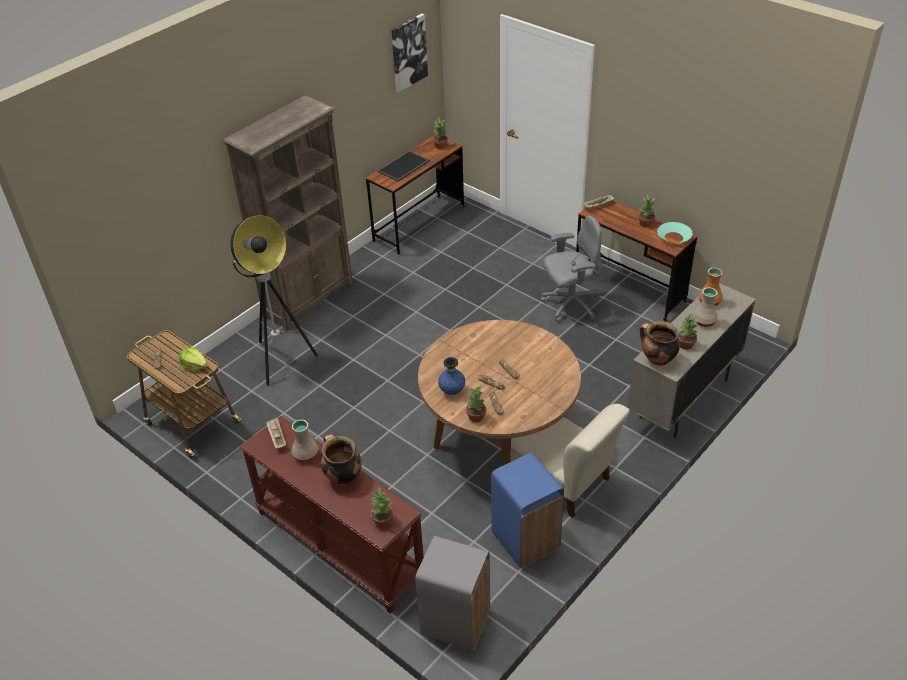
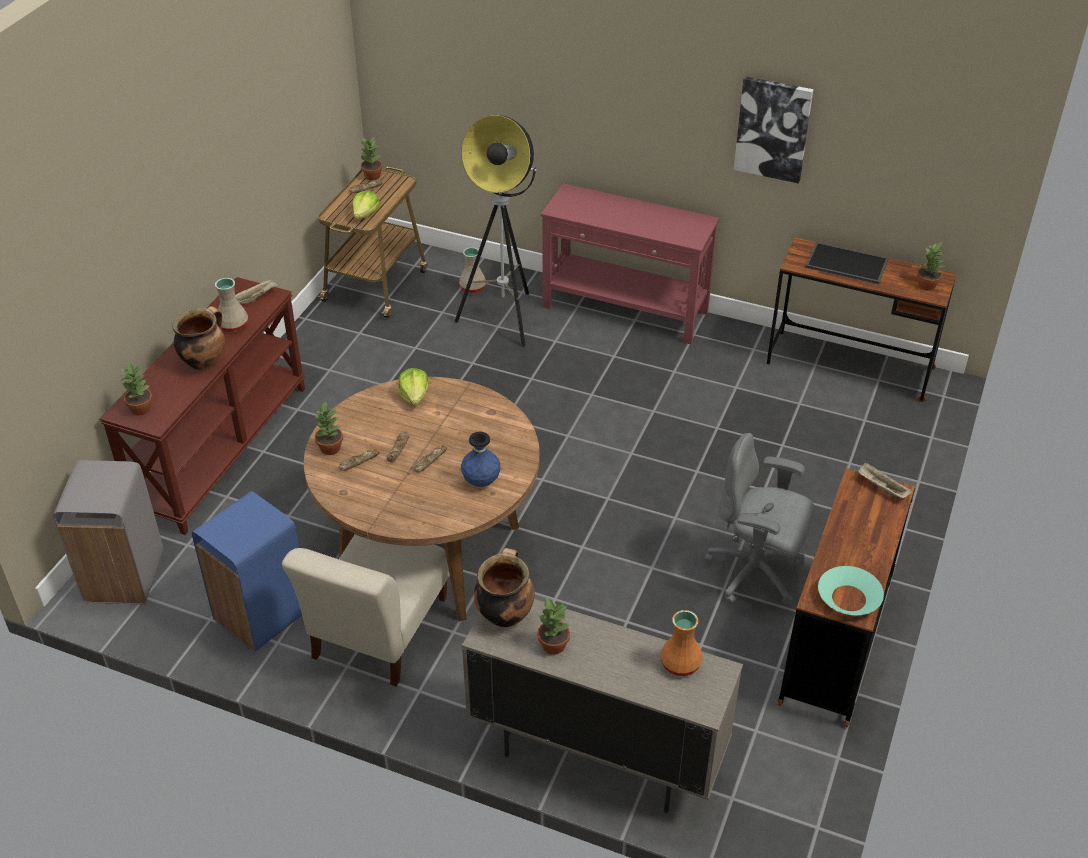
camera: 70 degrees right, 0 degrees up
(309, 300) = (625, 310): brown bookcase -> red console table
(408, 52) = (941, 116): picture -> picture (773, 129)
(440, 367) = (414, 396): none -> lettuce
(452, 391) = (373, 416): blue vase -> blue vase (481, 481)
(570, 305) = (756, 573): grey office chair -> grey office chair turned 150 degrees clockwise
(645, 224) = (866, 555): potted plant -> potted plant (372, 176)
(704, 321) = (624, 662): beige vase -> beige vase (473, 288)

